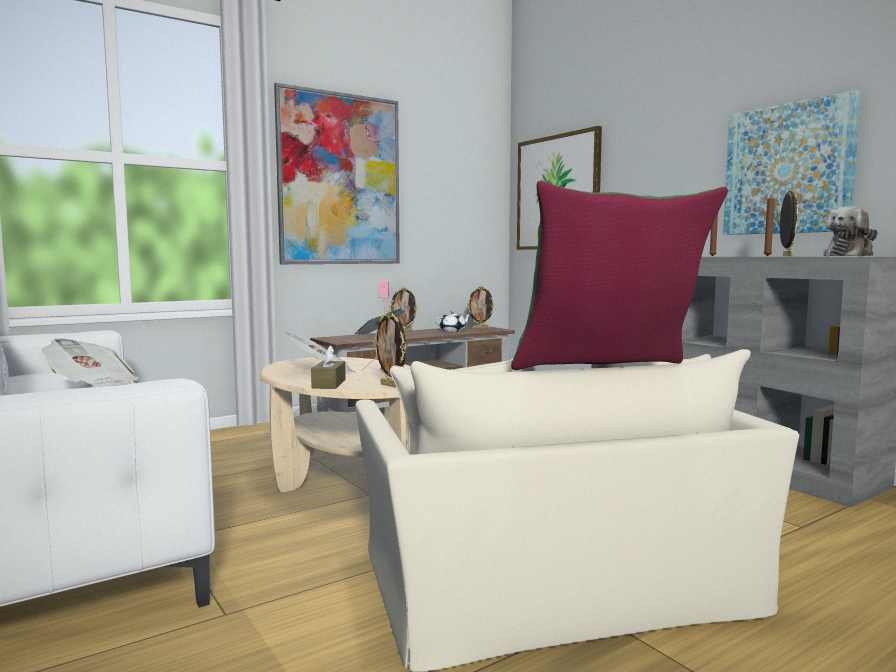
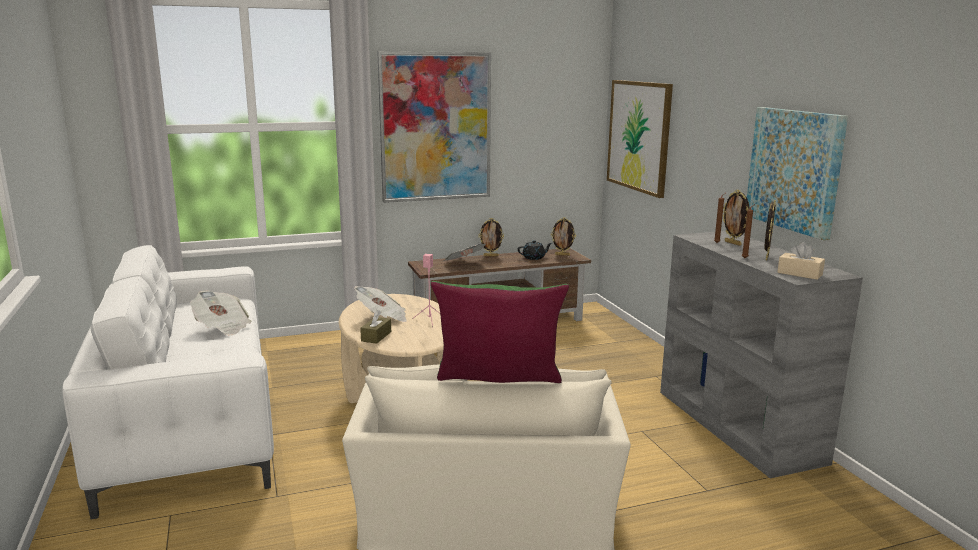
camera: 15 degrees right, 10 degrees up
(391, 385) = (417, 343): picture frame -> picture frame (733, 243)
(453, 330) = (534, 257): white teapot -> black teapot
(850, 256) = (799, 274): plush toy -> beige tissue box

